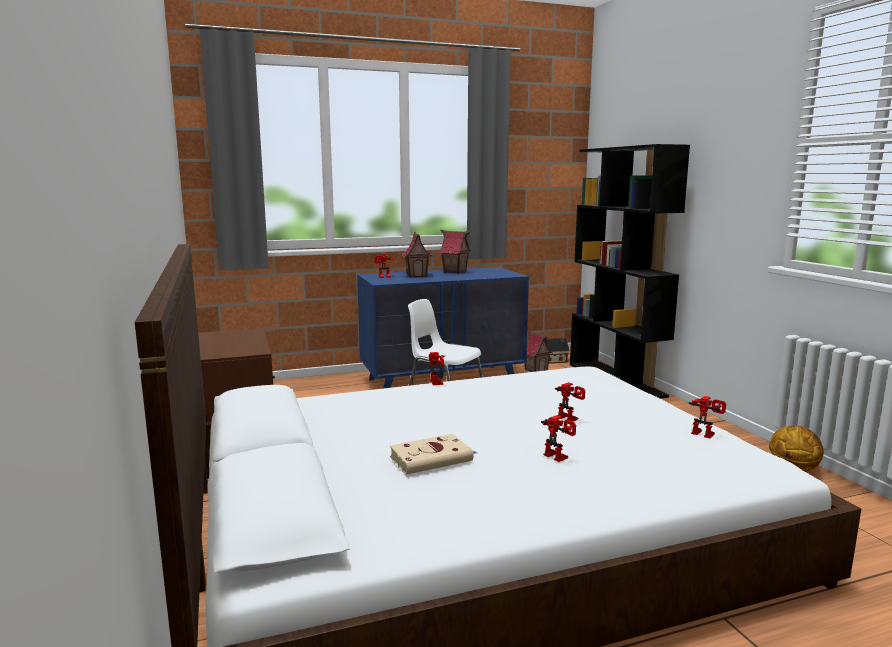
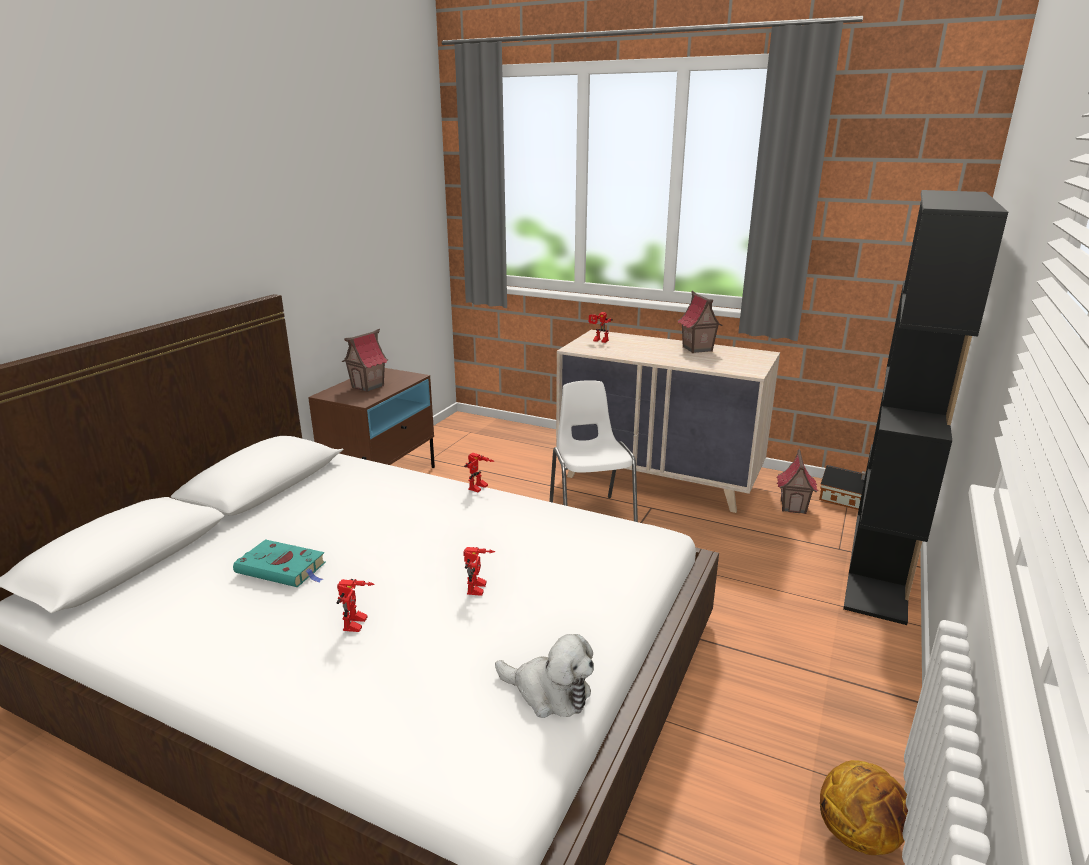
camera: 45 degrees right, 10 degrees up
(417, 276) = (637, 346): toy house -> toy house (368, 386)
(433, 458) = (283, 568): beige book -> turquoise book
(442, 380) = (659, 479): blue dresser -> beige dresser
(705, 433) = (549, 692): toy robot -> plush toy

